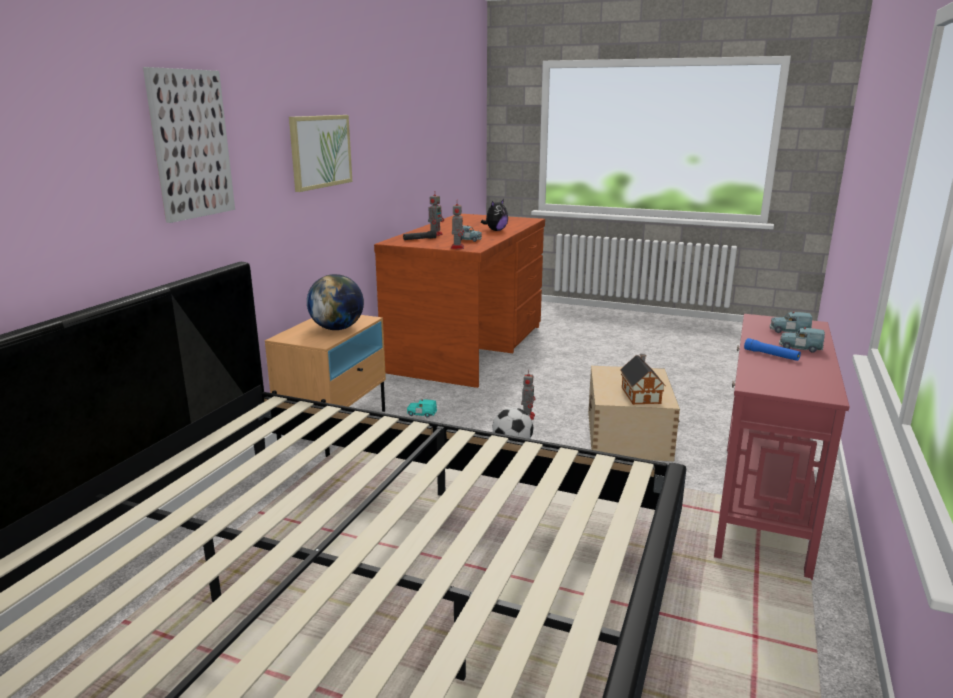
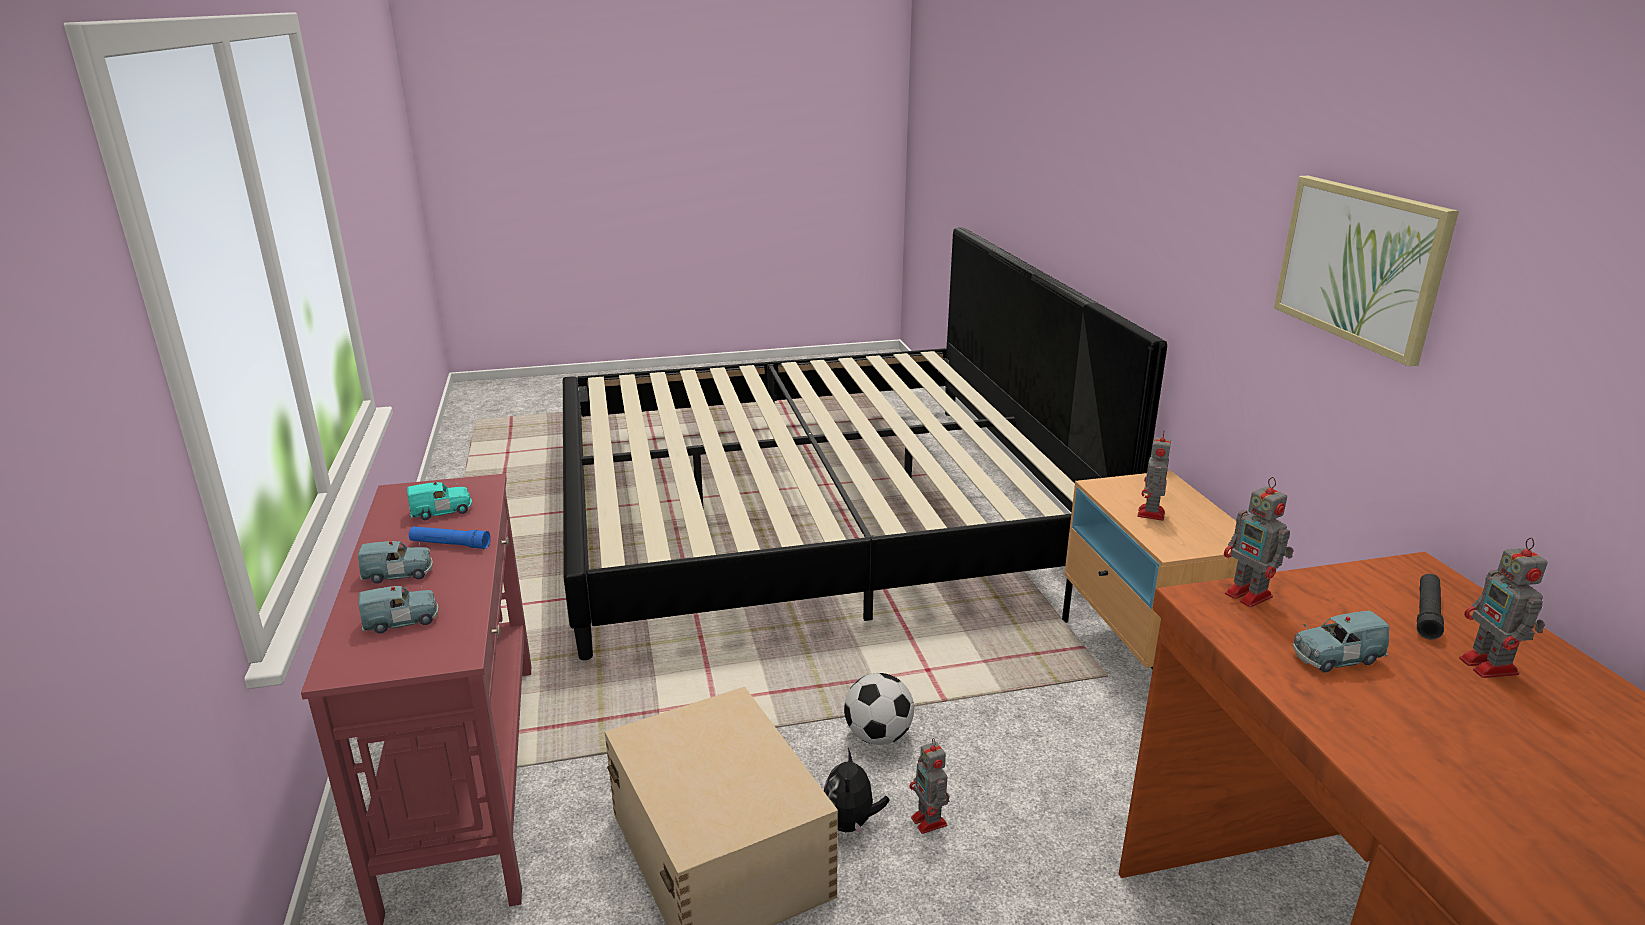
camera: 145 degrees right, 5 degrees up
(191, 144) = (1168, 173): picture -> none
(337, 328) = (1151, 514): globe -> toy robot
(421, 414) = (1087, 743): turquoise toy car -> turquoise toy car (442, 512)
(495, 230) = (1469, 795): plush toy -> plush toy (851, 823)
(640, 394) = (685, 744): toy house -> none

